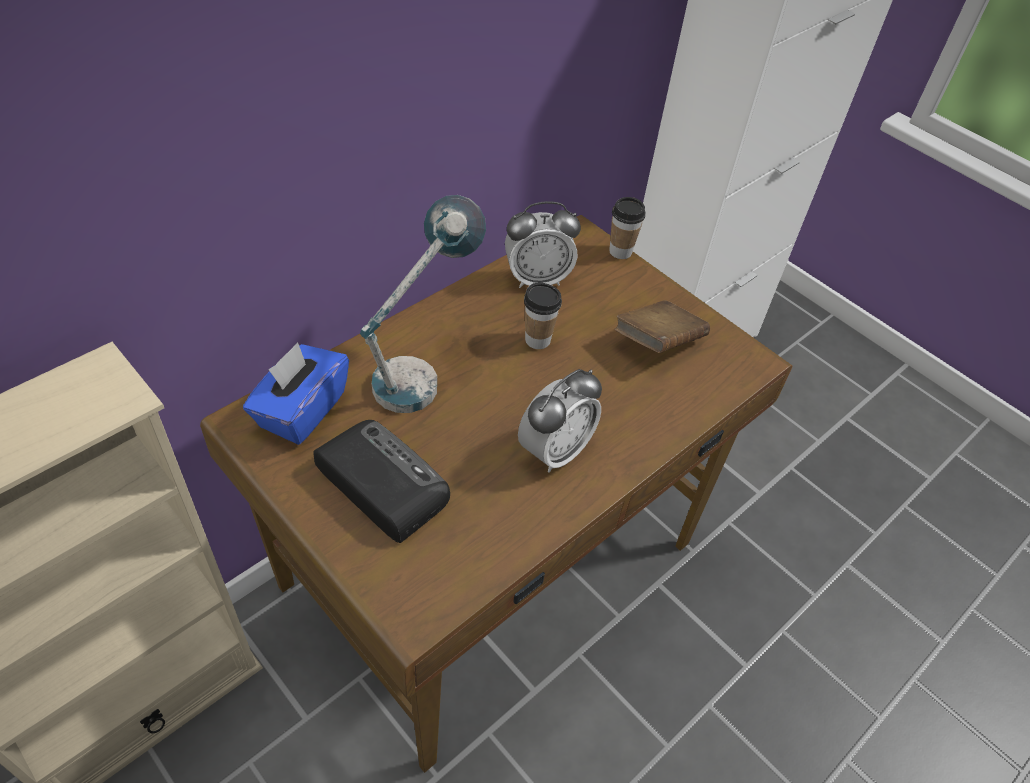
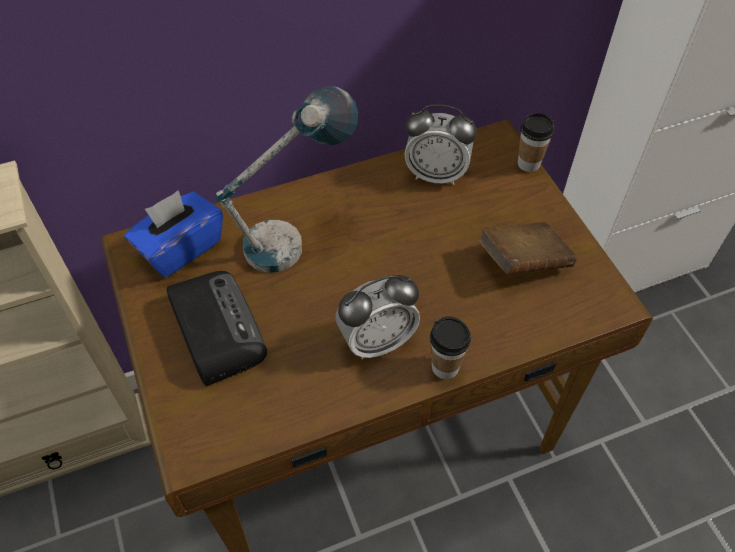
camera: 25 degrees right, 5 degrees up
(537, 340) = (409, 232): cup -> cup (445, 367)

